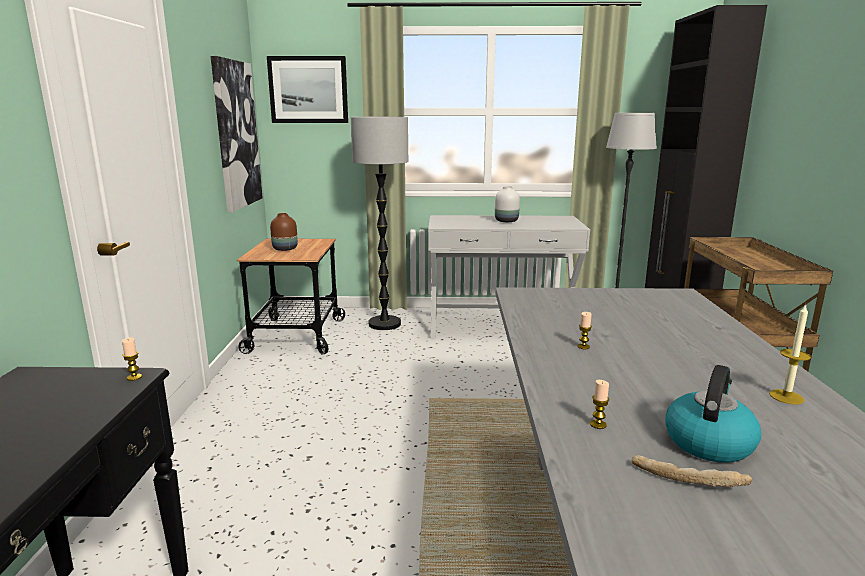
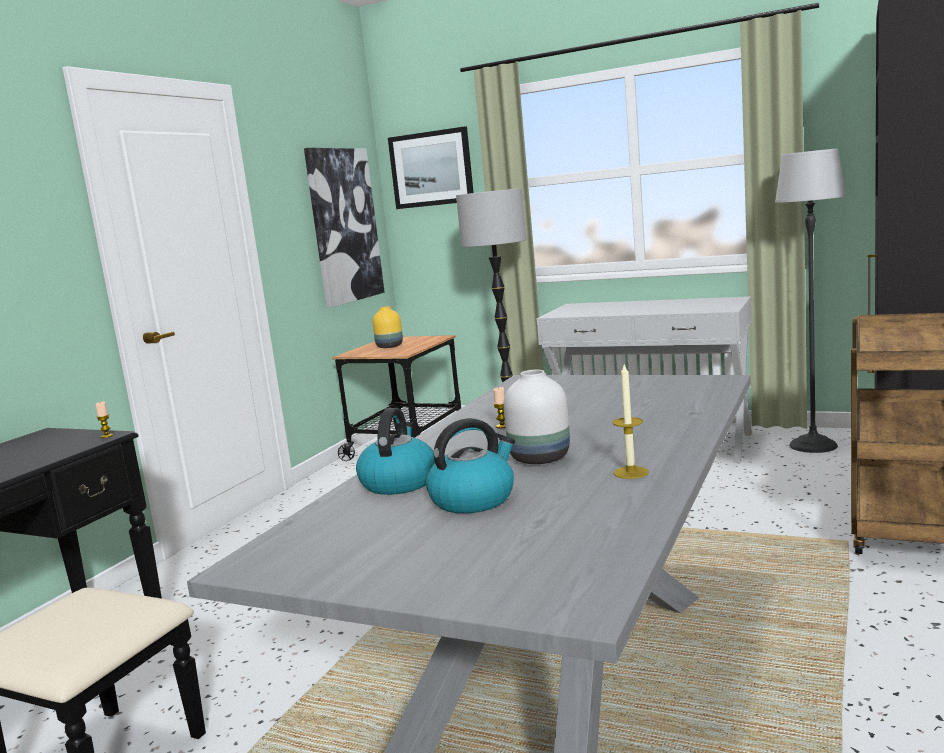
camera: 25 degrees right, 5 degrees down
(285, 249) = (389, 347): brown vase -> yellow vase
(506, 221) = (645, 306): white vase -> white vase (540, 458)
(598, 425) = (399, 482): candle -> kettle
(687, 480) = (401, 521): bread -> none

